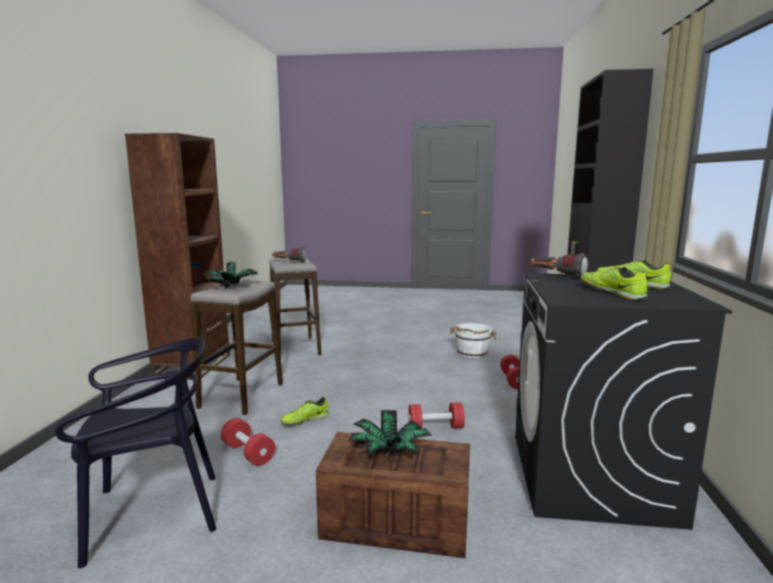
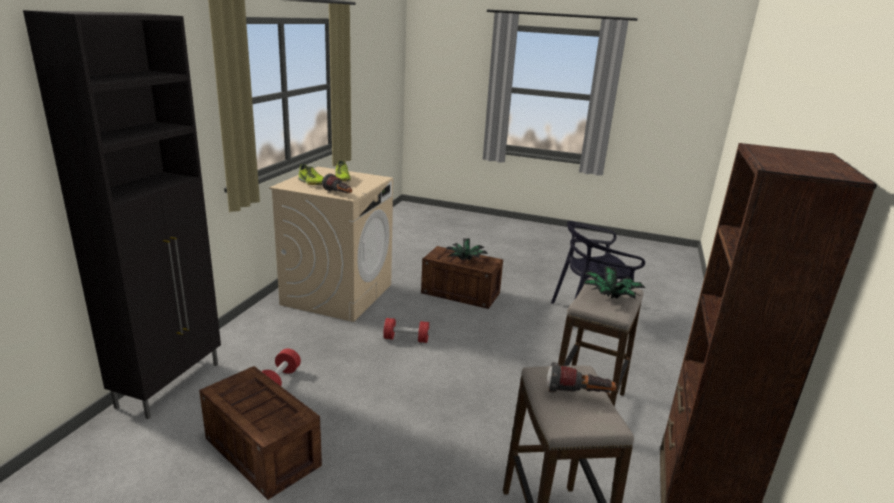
camera: 170 degrees left, 10 degrees up
(248, 453) = (552, 340): red dumbbell -> none
(305, 420) = (514, 363): shoe -> none
(472, 353) = (263, 452): white bucket -> crate
(591, 478) = (337, 294): black washing machine -> beige washing machine

